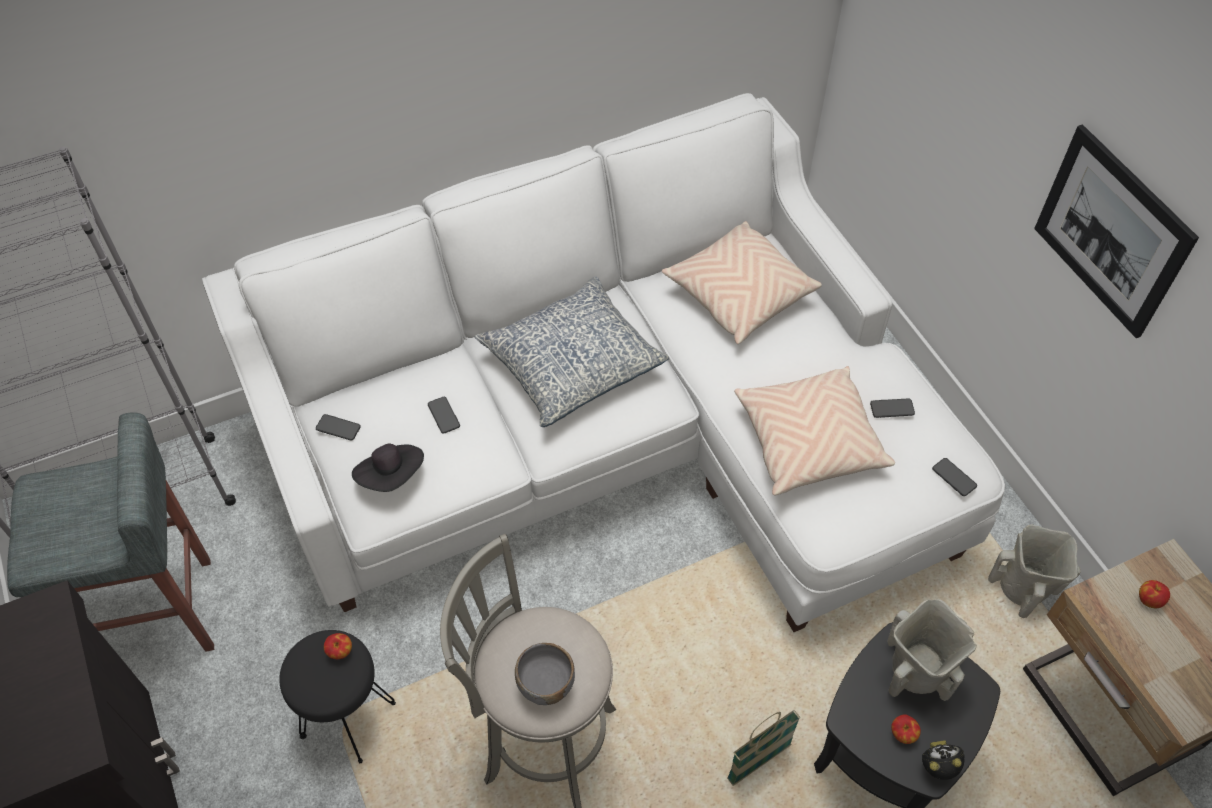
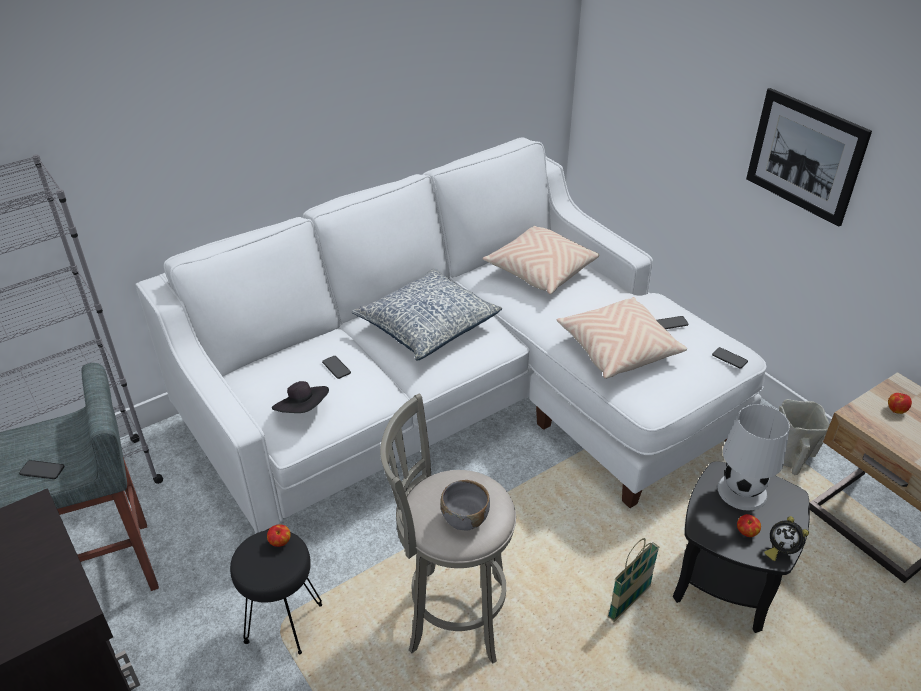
camera: 10 degrees left, 15 degrees down
(338, 428) = (253, 386): phone -> phone (42, 470)
(915, 672) = (741, 491): beige vase -> white table lamp
(938, 766) = (780, 550): alarm clock -> alarm clock turned 120 degrees counterclockwise

